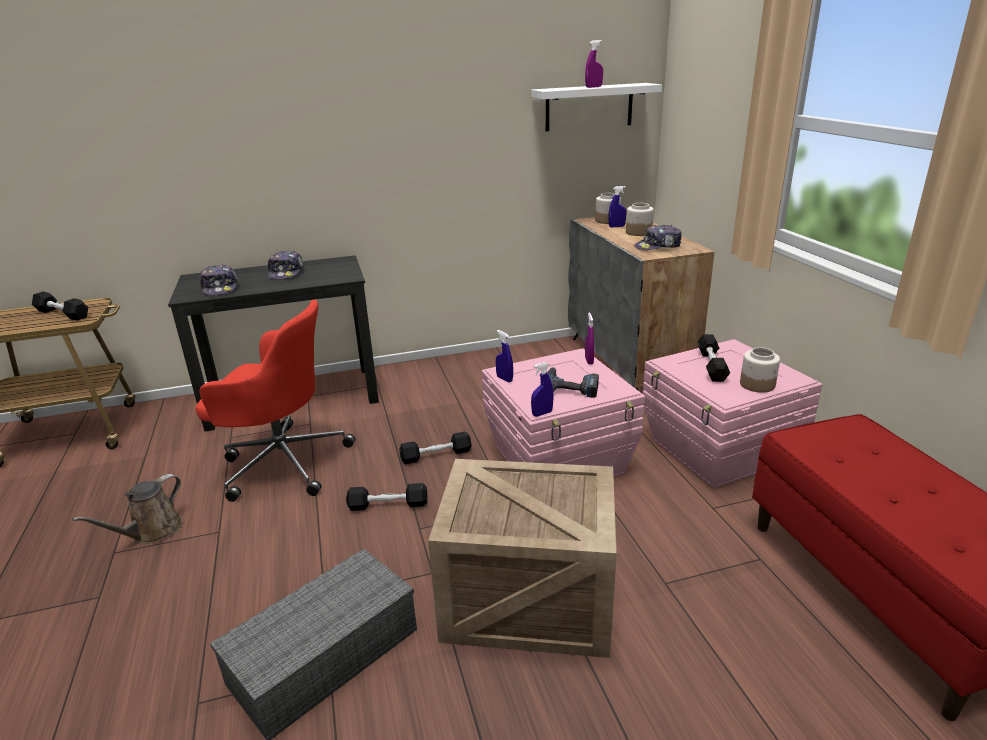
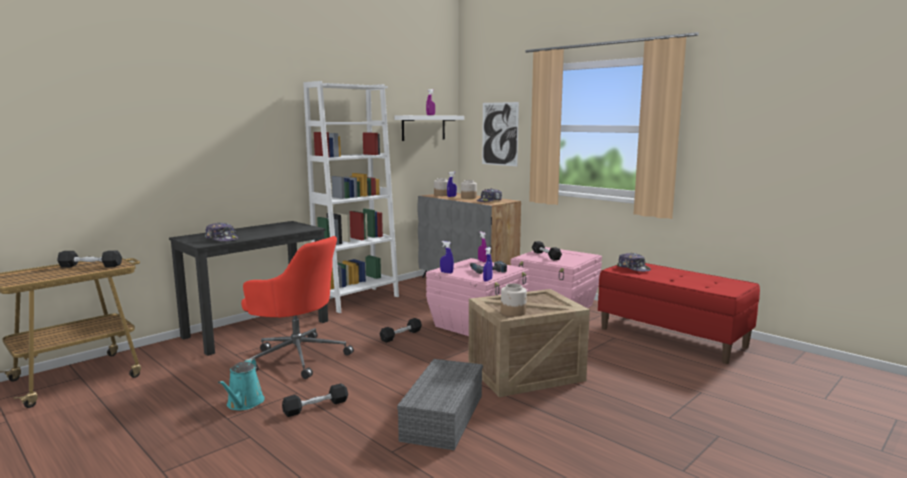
camera: 30 degrees left, 15 degrees down
(152, 532) = (244, 404): brown watering can -> turquoise watering can
(283, 462) = (297, 357): red office chair -> red office chair turned 45 degrees clockwise
(286, 272) = (258, 230): cap -> cap (633, 268)
(388, 505) = (399, 359): black dumbbell -> black dumbbell (316, 407)
(450, 368) = (357, 300): none -> white bookcase
(712, 121) = (499, 134): none -> picture
(757, 385) = (575, 258): jar -> jar (513, 312)

